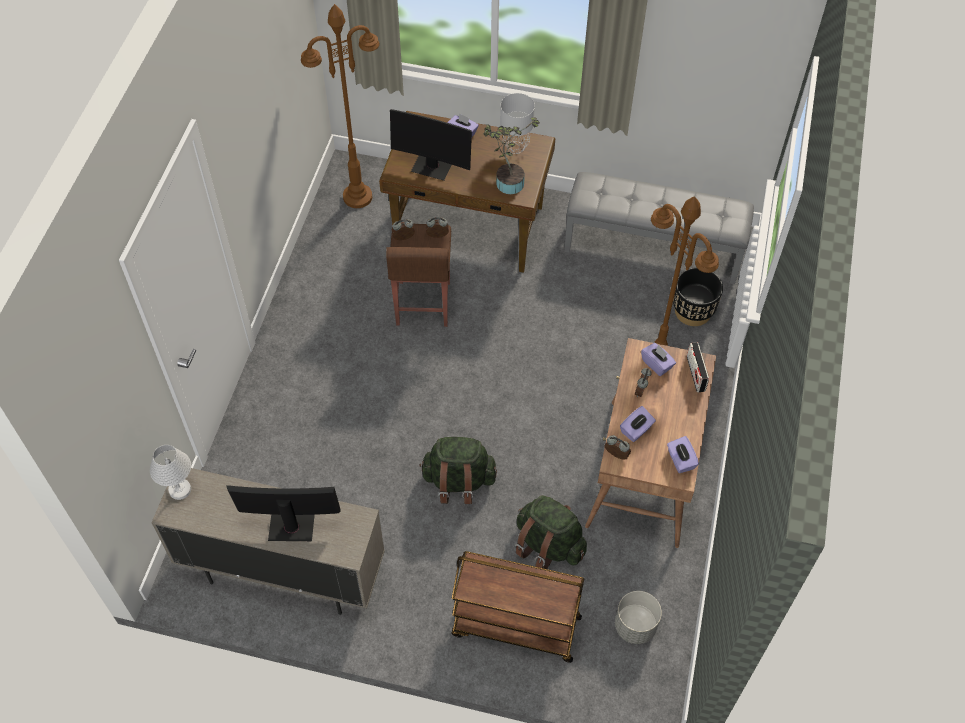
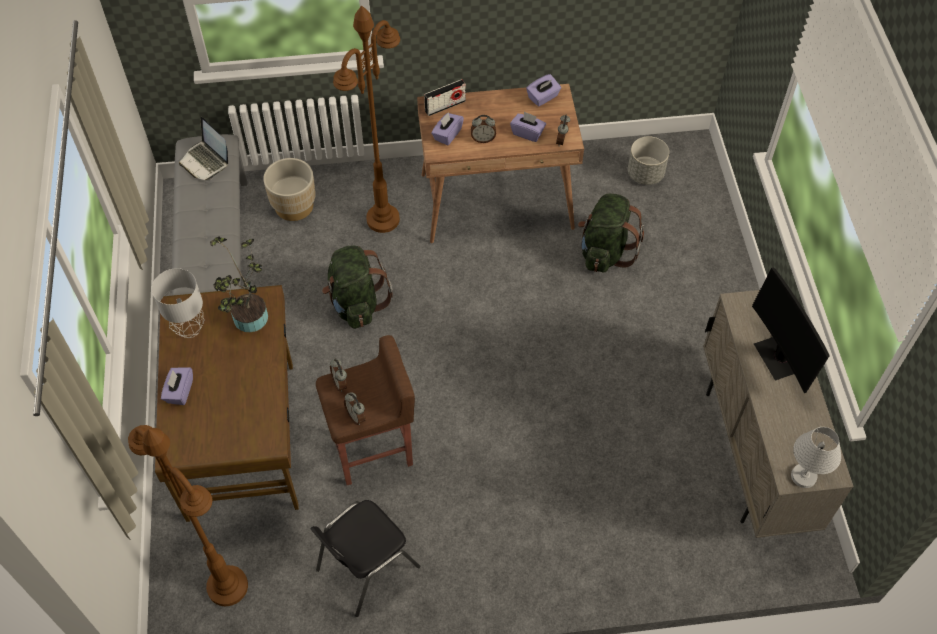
camera: 110 degrees left, 0 degrees up
(329, 274) = (366, 568): none -> black chair
(432, 166) = (248, 405): monitor -> none
(458, 481) = (577, 340): green backpack -> green backpack (356, 304)
(515, 627) = (694, 253): brown cart -> none
(693, 311) = (294, 206): black planter -> beige planter
(716, 214) = (206, 161): none -> laptop

